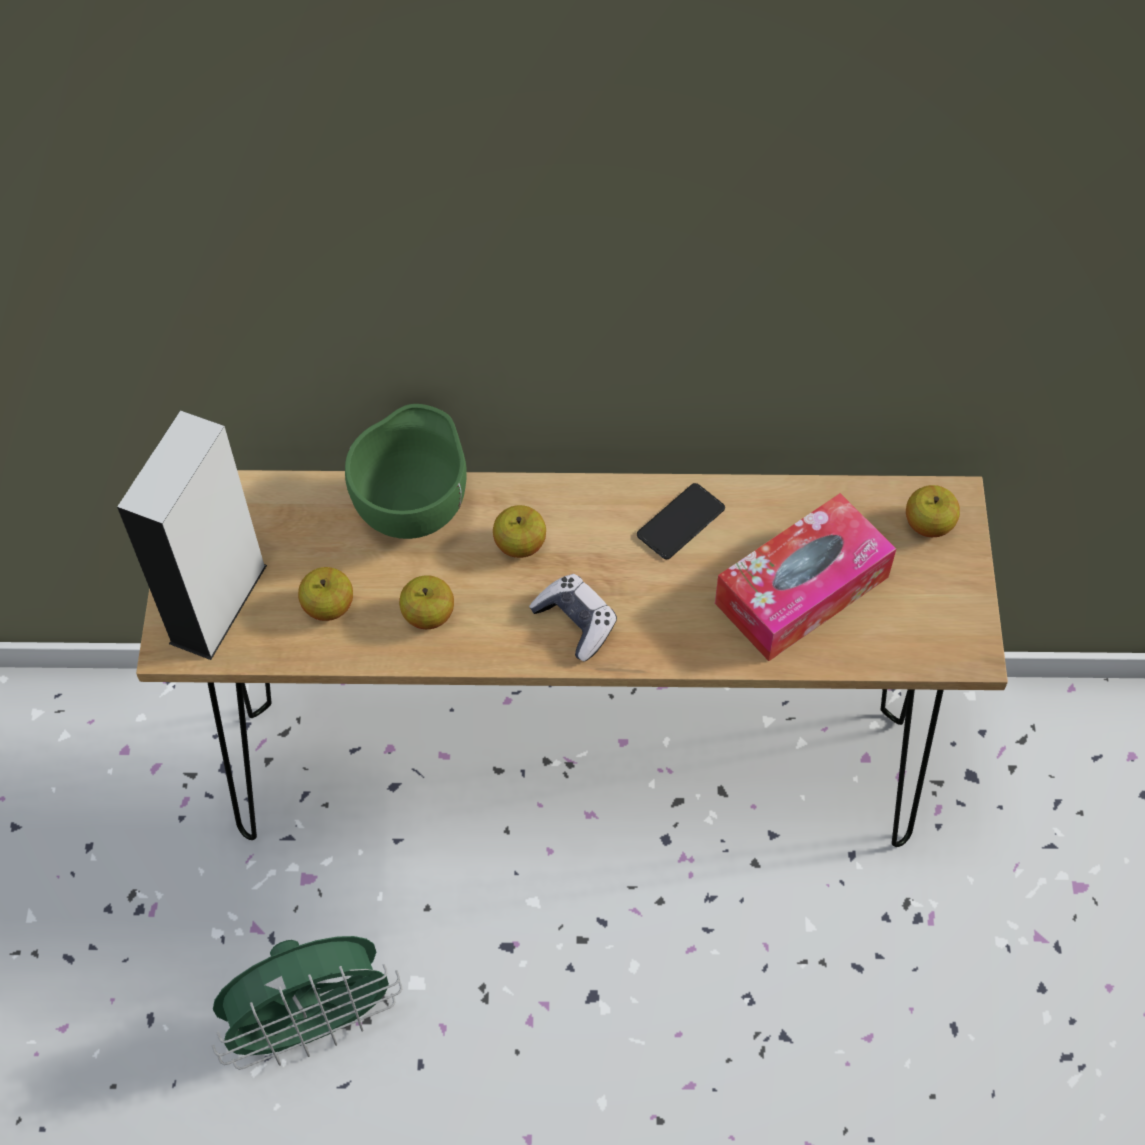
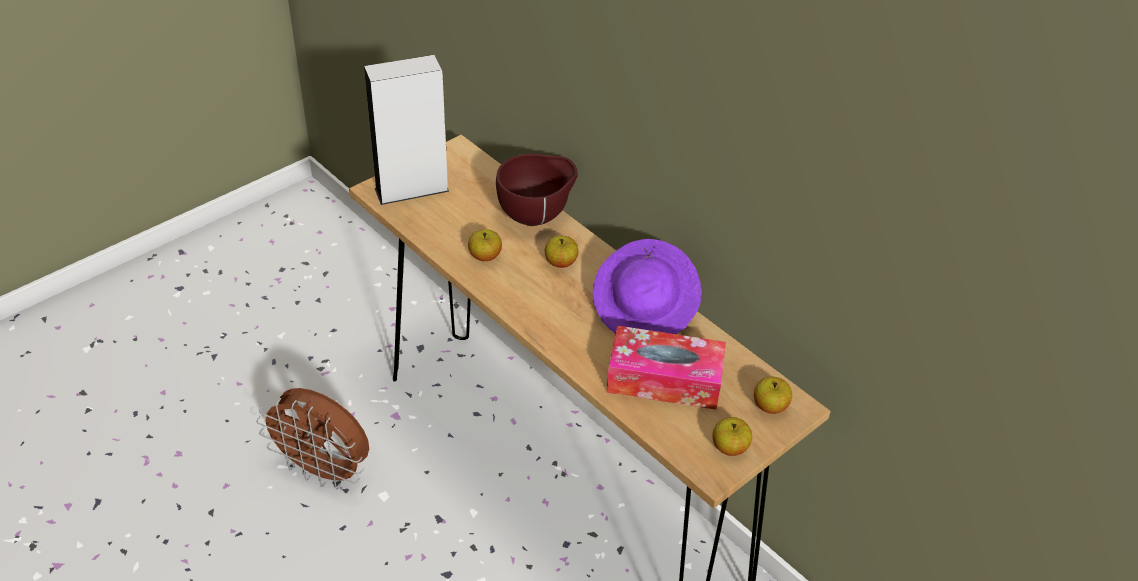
camera: 45 degrees right, 15 degrees down
(314, 1024) = (324, 471): green fan -> brown fan
(328, 606) = (451, 222): apple -> apple (729, 447)
(414, 508) = (536, 217): green bowl -> brown bowl
(575, 622) = (542, 308): game controller -> none
(680, 522) = (645, 310): phone -> purple hat

